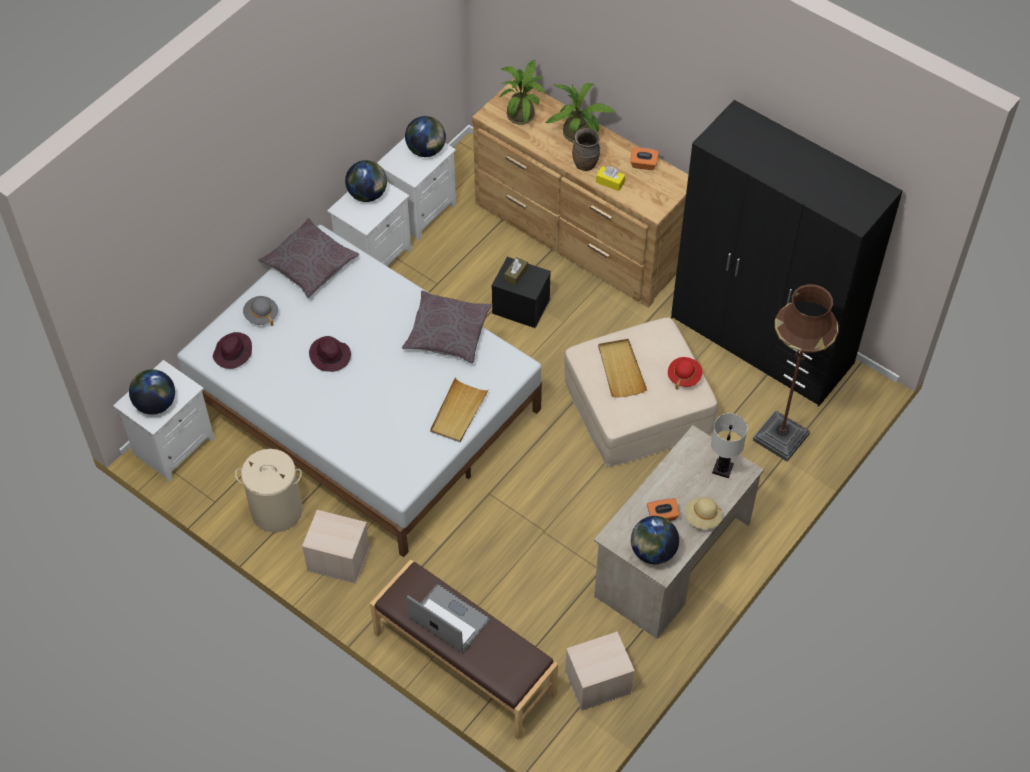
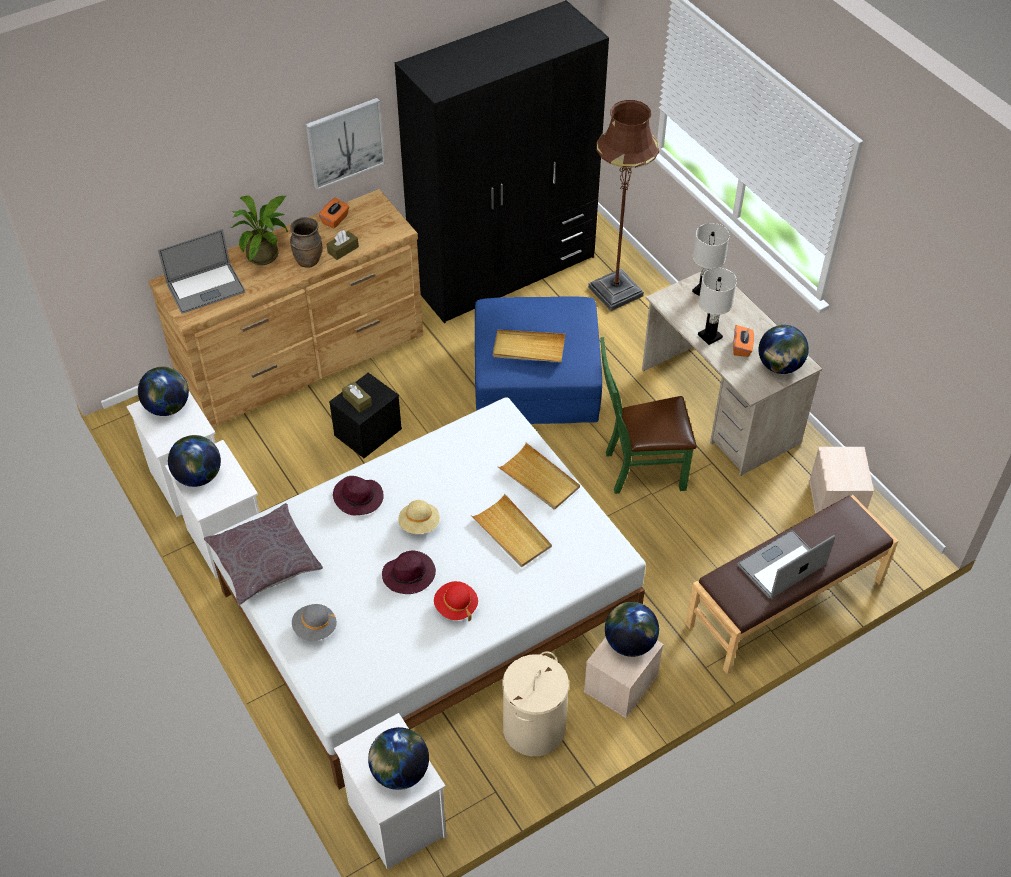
camera: 70 degrees left, 5 degrees down
(233, 353) = (356, 671): purple hat -> purple hat (359, 498)
(344, 534) = (629, 642): none -> globe
(395, 410) = (512, 533): none -> beige tray
(447, 333) = (430, 460): grey pillow -> none
(523, 113) = (206, 288): potted plant -> laptop
(567, 514) = (639, 469): none -> green chair
(610, 182) = (343, 250): yellow tissue box -> brown tissue box
(638, 406) = (536, 378): beige ottoman -> blue ottoman
(665, 487) = (709, 336): none -> white table lamp
(684, 122) = (345, 143): none -> picture
(684, 377) = (557, 307): red hat -> red hat (456, 606)
(702, 518) = (753, 321): beige hat -> beige hat (419, 524)

